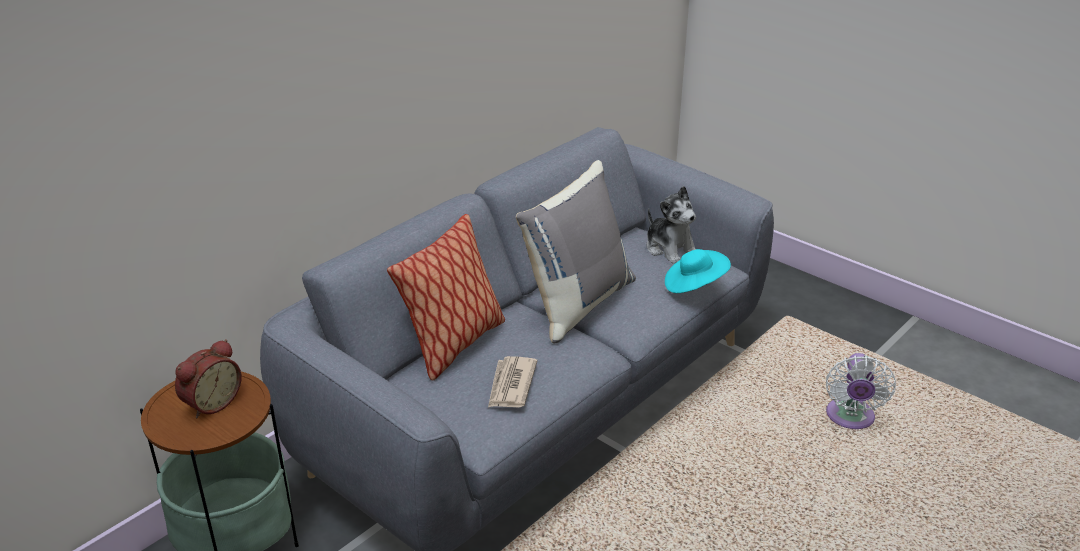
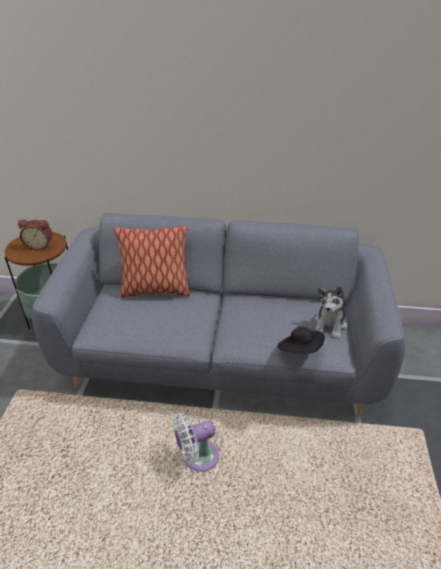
camera: 55 degrees right, 5 degrees up
(511, 385) = (136, 323): newspaper -> none
(577, 303) = (233, 313): grey pillow -> none
(694, 285) = (300, 350): turquoise hat -> black hat
(850, 418) = (349, 516): white fan -> white fan (197, 458)

